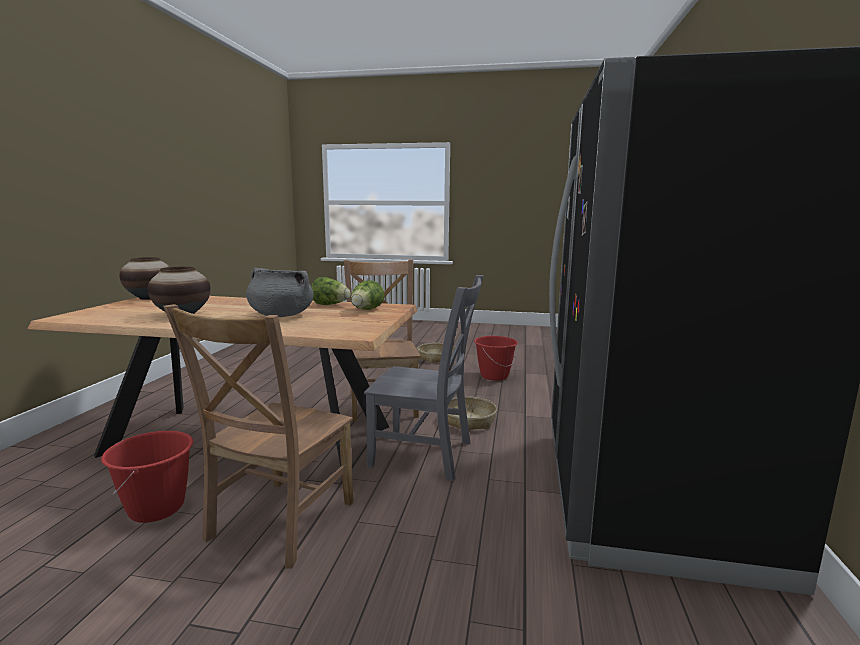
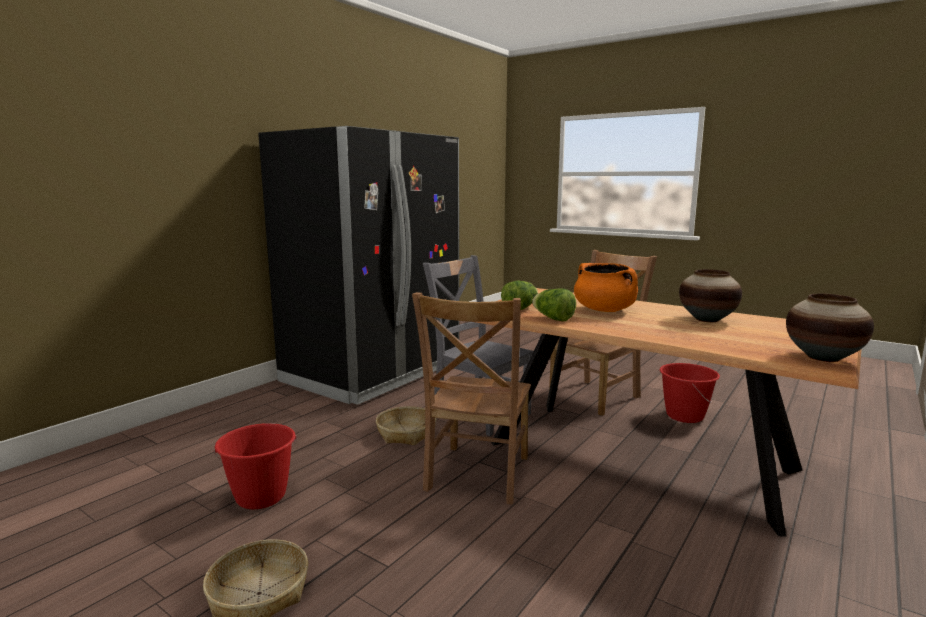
camera: 155 degrees left, 0 degrees up
(280, 315) = (604, 310): grey cooking pot -> orange cooking pot

